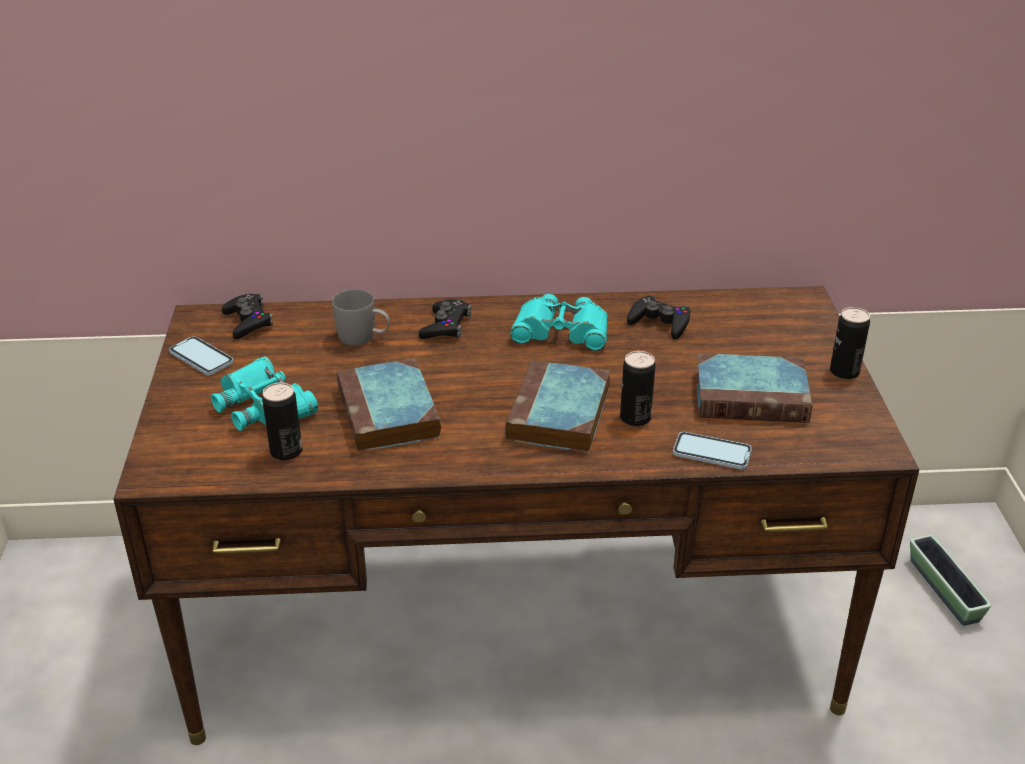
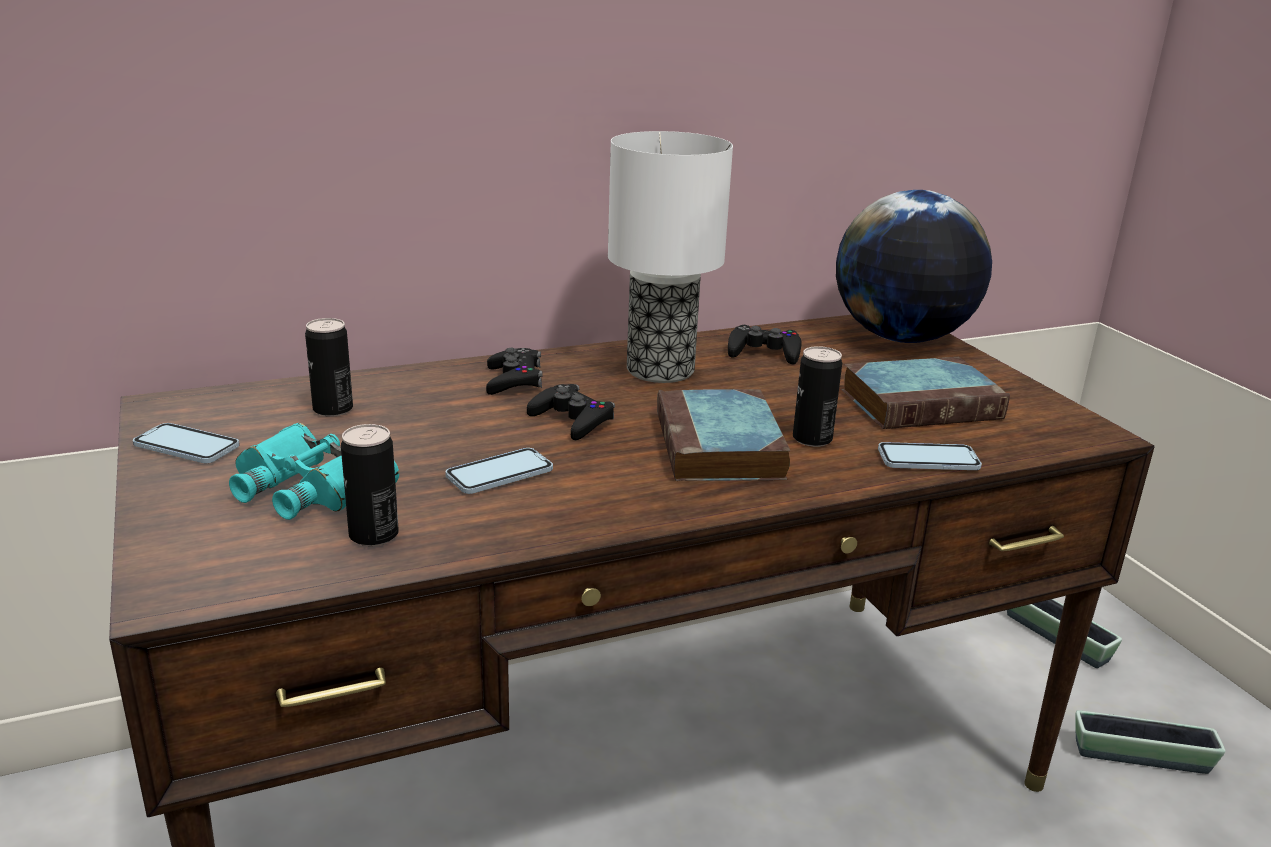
camera: 20 degrees left, 10 degrees down
(248, 321) = (239, 402): black game controller -> black game controller (572, 420)
(363, 338) = (413, 401): grey mug -> none
(390, 414) = (499, 474): book -> phone
(561, 331) = (659, 371): turquoise binoculars -> table lamp
(792, 321) = (901, 338): none -> globe
(844, 372) = (994, 372): can -> can (333, 409)
(949, 709) = (1141, 757): none -> planter

